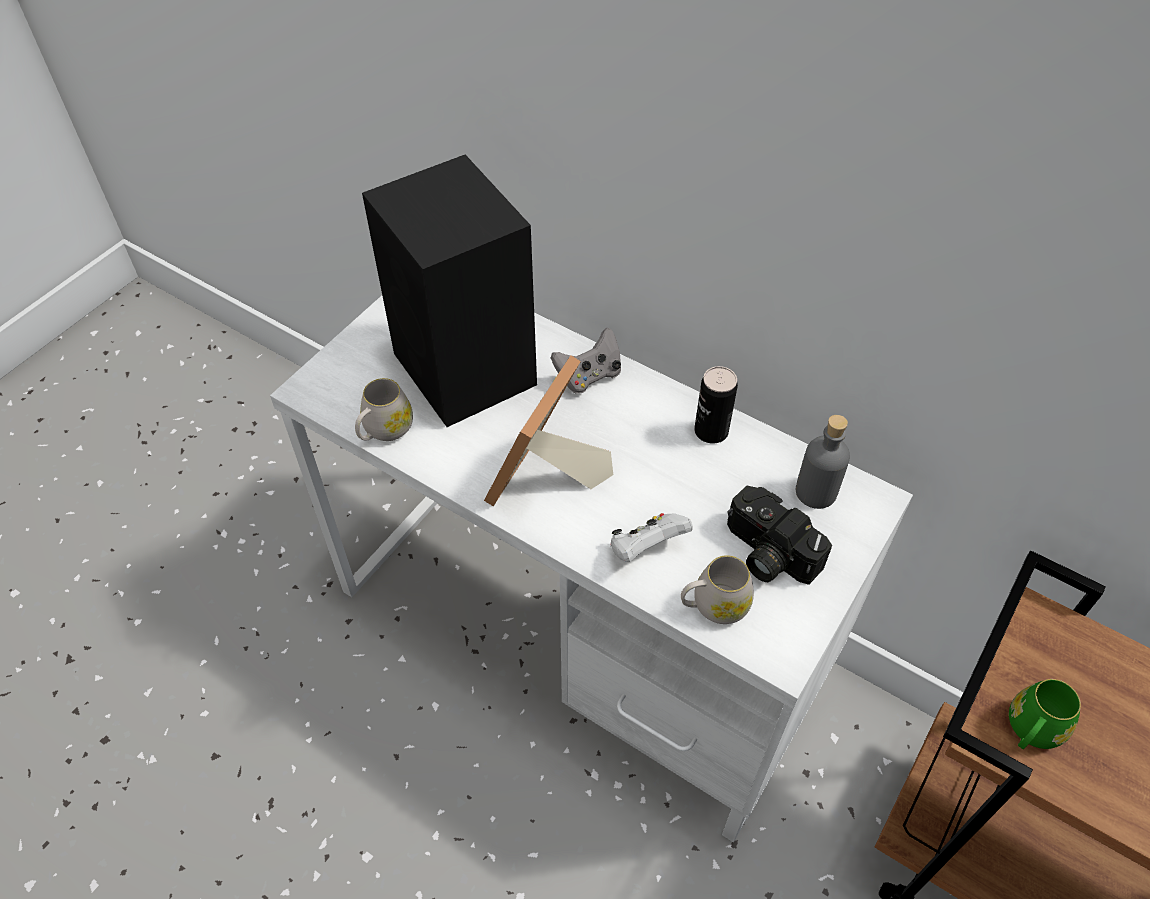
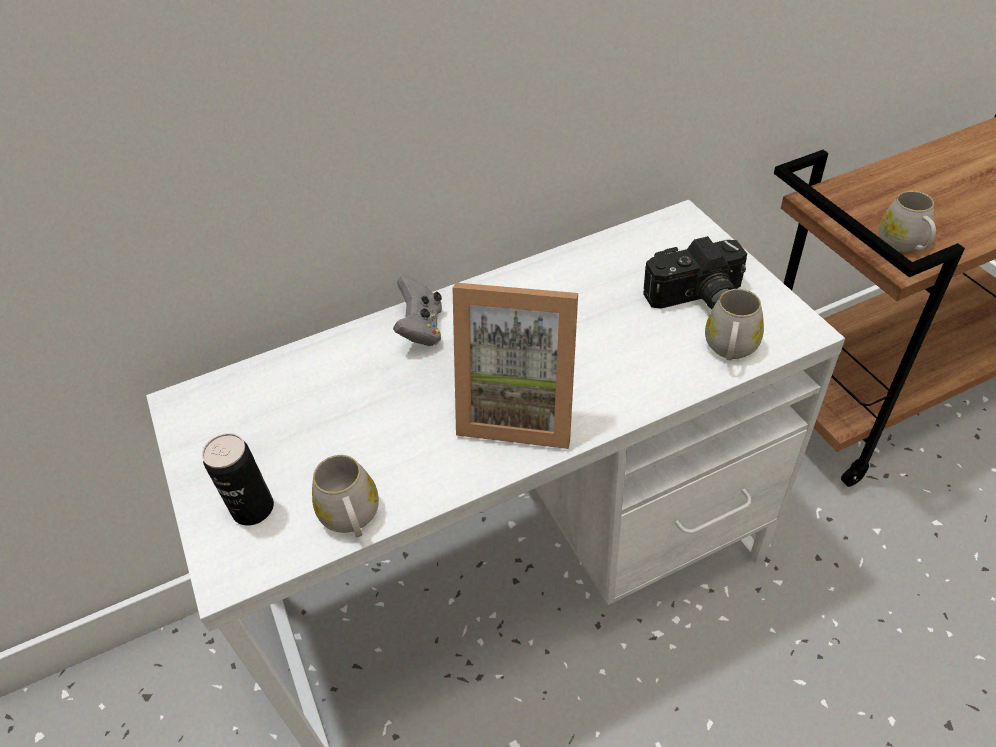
camera: 55 degrees left, 5 degrees down
(466, 371) = (334, 416): black speaker -> none
(545, 480) = (519, 407): picture frame -> picture frame turned 45 degrees counterclockwise
(646, 548) = (645, 368): white game controller -> none
(711, 431) = (548, 277): can -> can (253, 509)
(815, 492) = (653, 245): grey bottle -> none
(1030, 730) = (904, 244): green mug -> white mug

